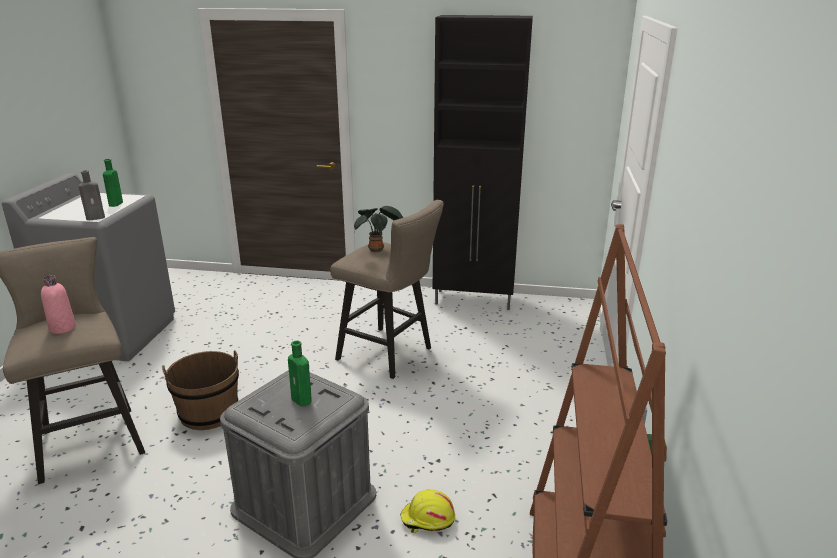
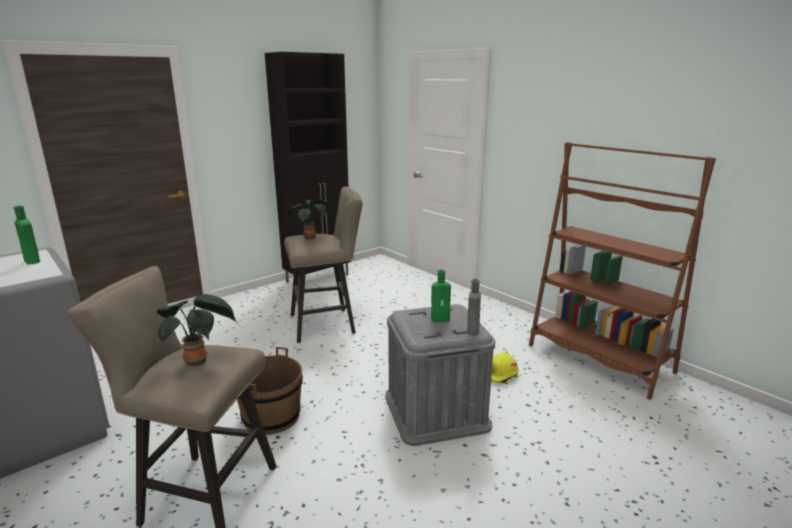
camera: 50 degrees left, 5 degrees down
(62, 328) = (199, 361): pink bottle -> potted plant
(97, 217) = (48, 273): grey bottle -> grey bottle (473, 330)

